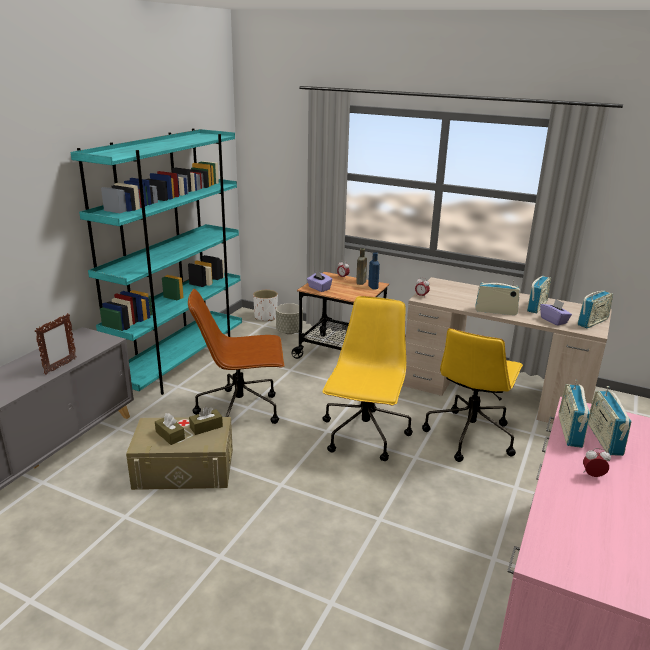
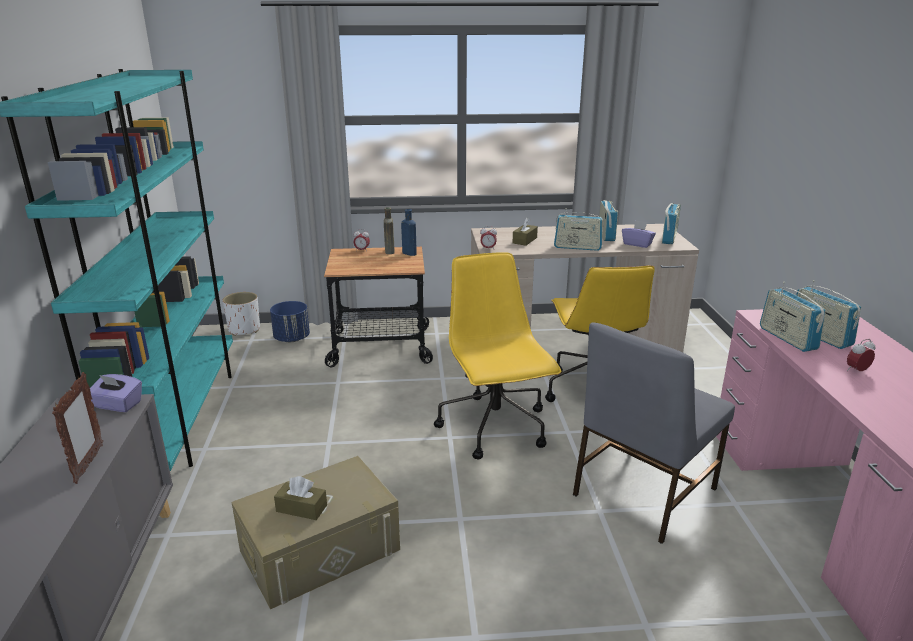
camera: 30 degrees left, 0 degrees up
(206, 427) = (339, 479): brown tissue box -> brown tissue box (524, 240)
(241, 410) = (324, 450): brown office chair -> none
(289, 331) = (292, 338): grey planter -> blue planter
(319, 288) = (349, 268): purple tissue box -> purple tissue box (117, 405)
(426, 520) = (642, 492): none -> grey chair
(495, 311) = (577, 247): radio -> radio turned 150 degrees counterclockwise

